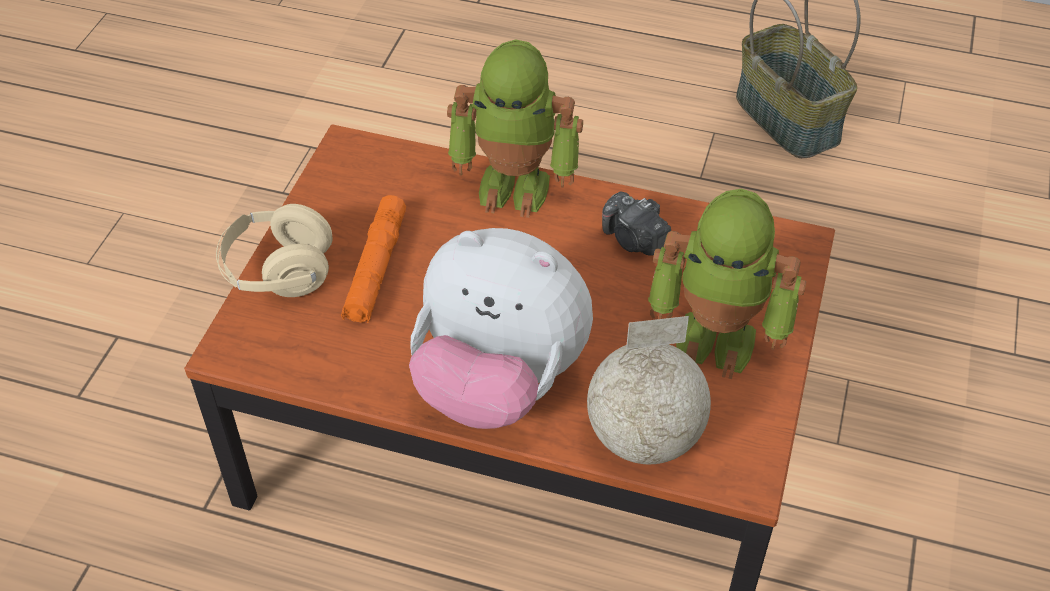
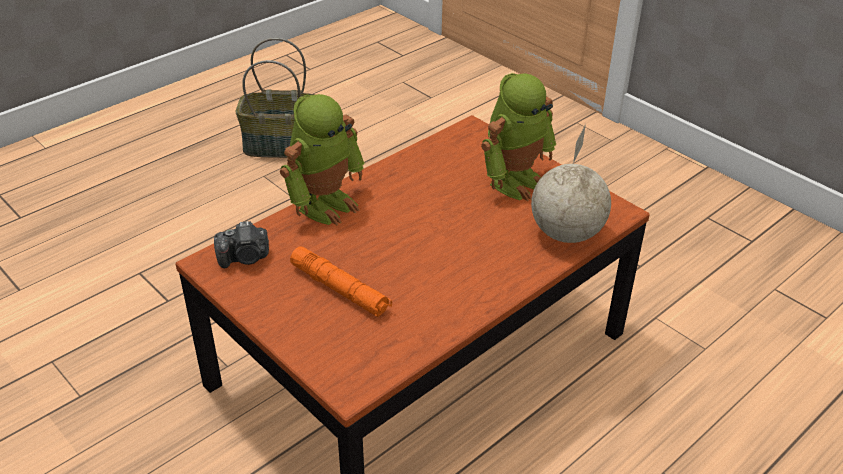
camera: 60 degrees left, 10 degrees down
(278, 272) = (298, 337): beige headphones -> none
(498, 382) = (483, 272): plush toy -> none
(634, 240) = (417, 179): camera -> camera (245, 258)

